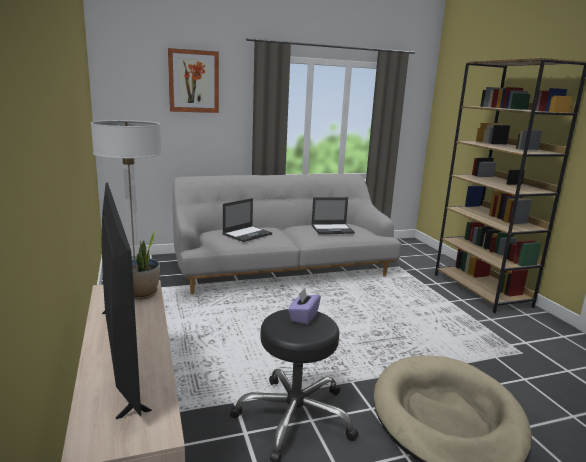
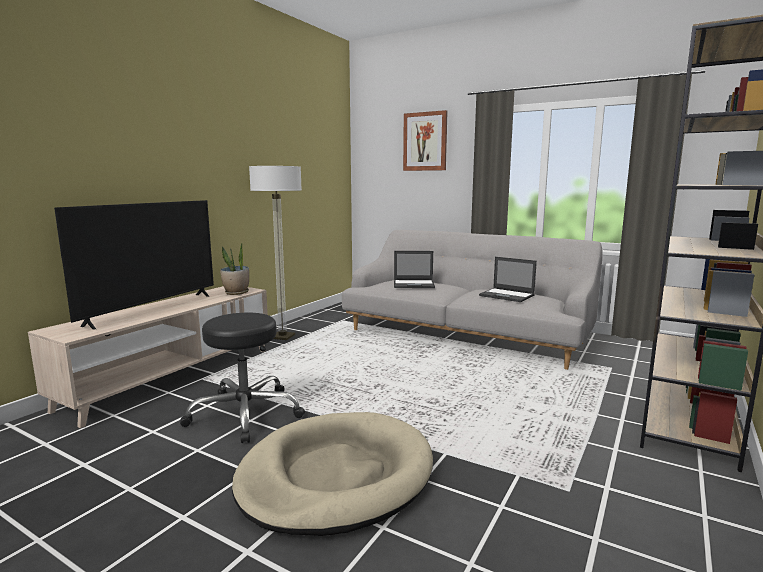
camera: 50 degrees right, 5 degrees down
(303, 317) = (252, 318): purple tissue box -> none

